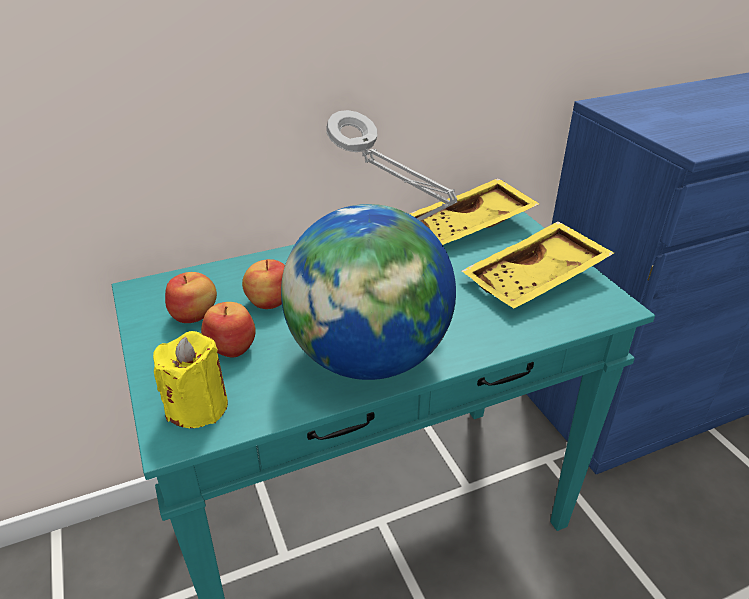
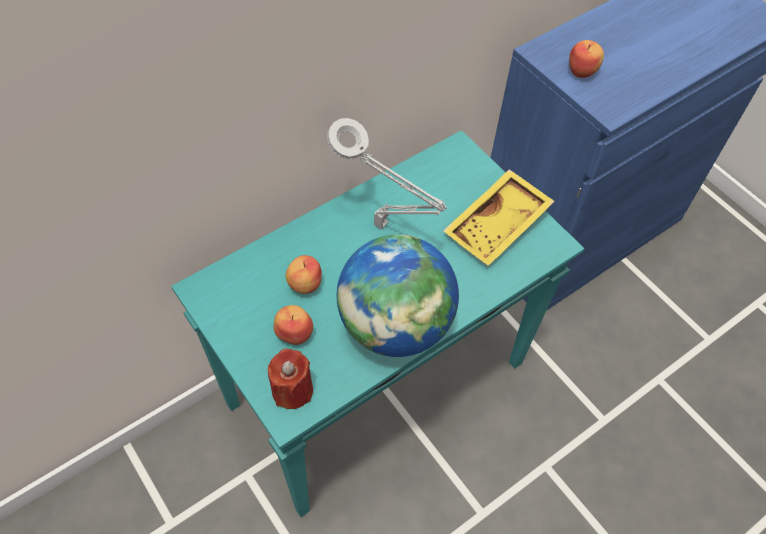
camera: 15 degrees left, 20 degrees up
(195, 315) = (254, 307): apple -> apple (582, 70)
(198, 407) = (292, 390): yellow candle -> red candle
(471, 226) = (439, 171): yellow tray -> none

